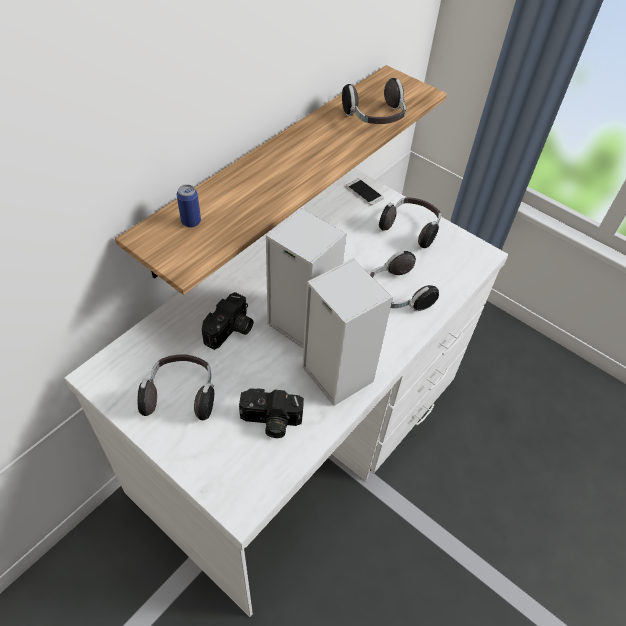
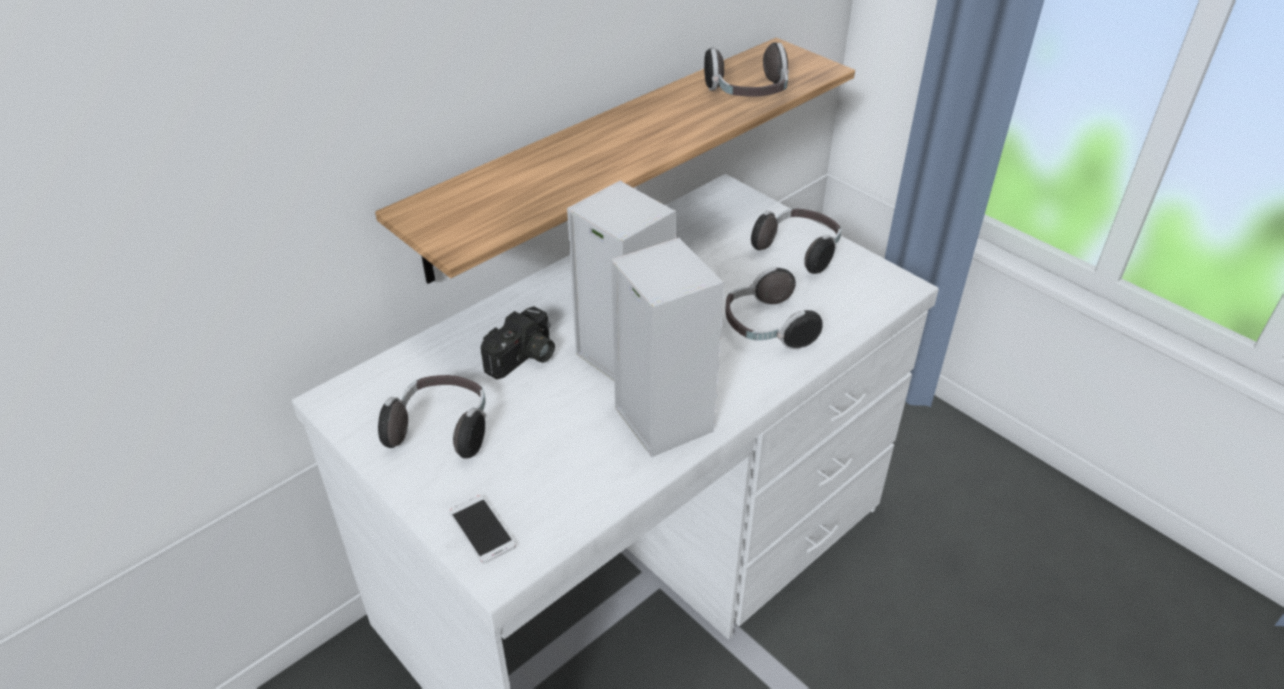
camera: 10 degrees right, 10 degrees down
(191, 222) = (476, 197): can -> none
(270, 421) = (558, 469): camera -> none
(364, 192) = (740, 205): phone -> phone (482, 529)

